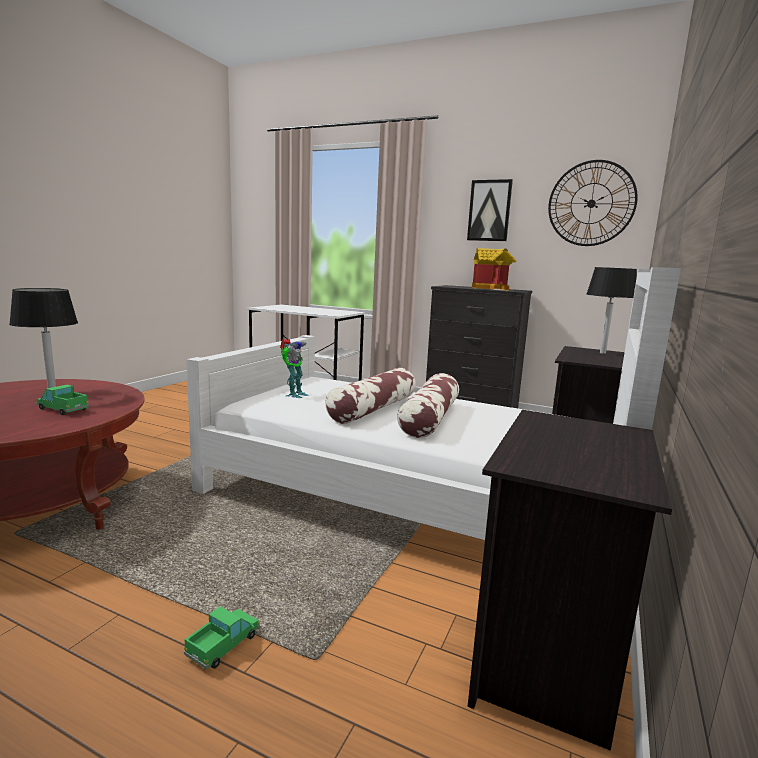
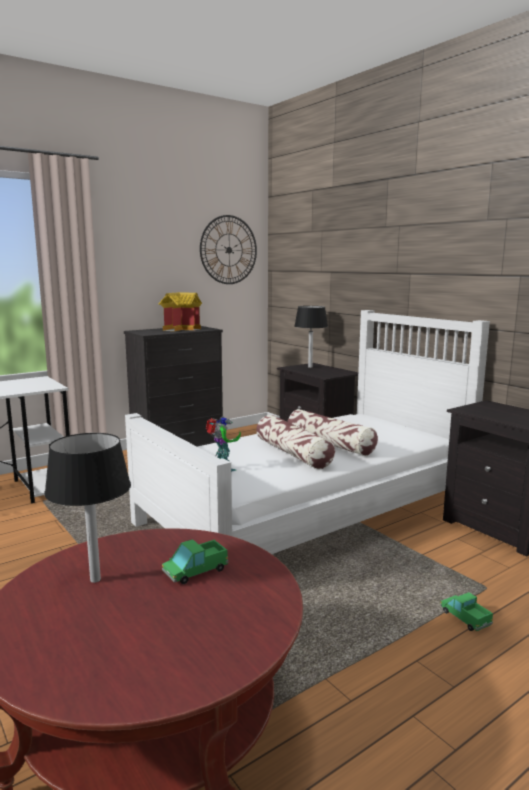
camera: 60 degrees left, 0 degrees up
(489, 211) = (152, 255): picture -> none

